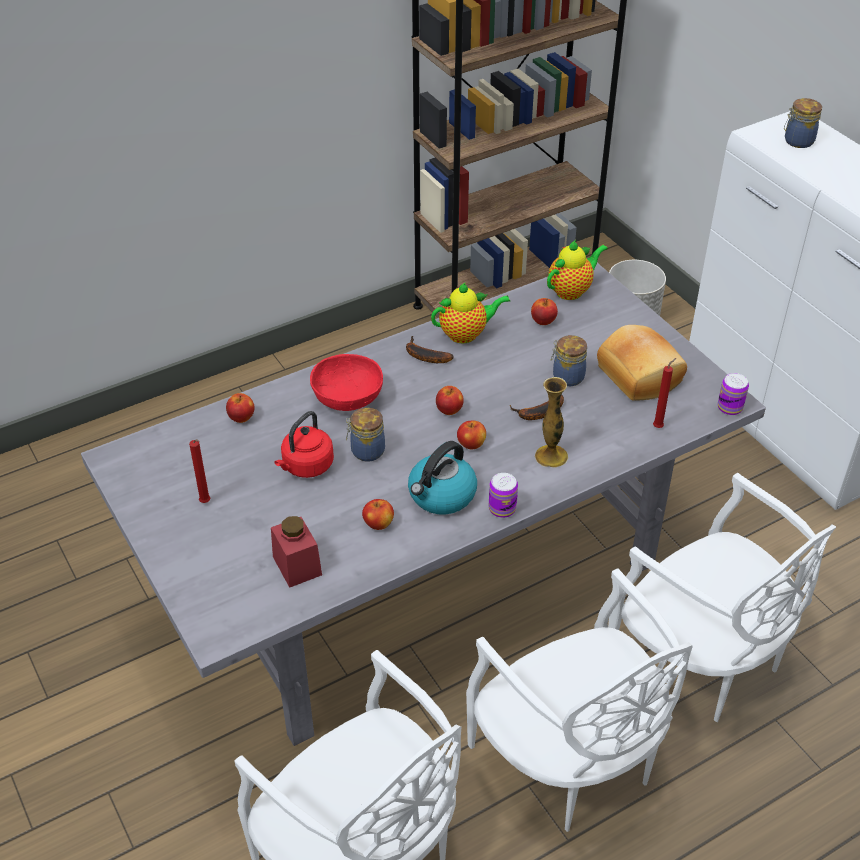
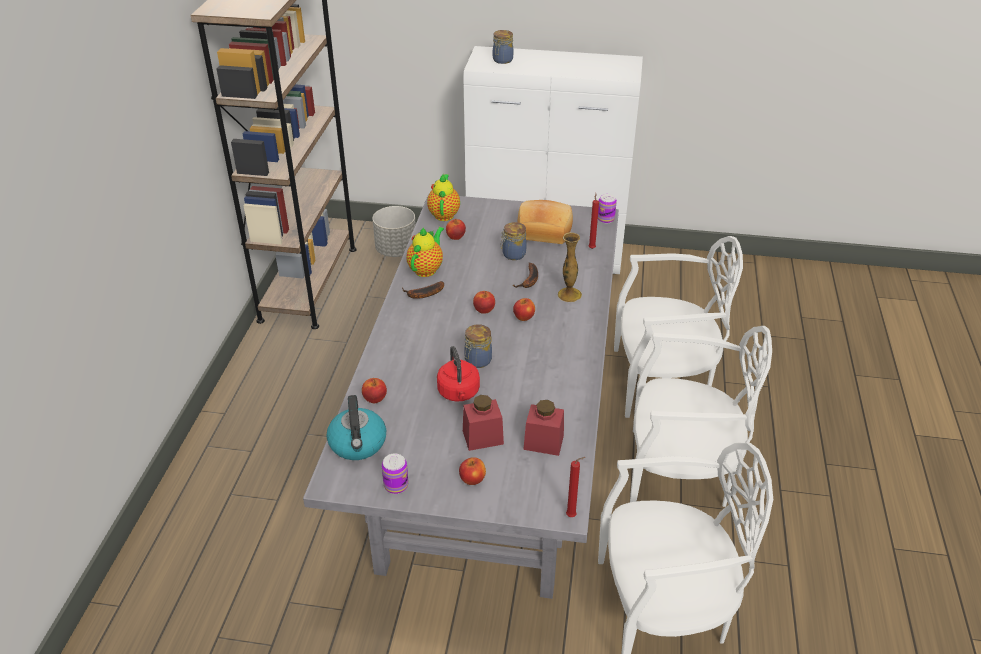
camera: 50 degrees left, 5 degrees down
(206, 503) = (437, 456): red candle -> red candle (572, 516)
(261, 518) = (483, 437): none -> red jar
(348, 398) = (419, 344): red bowl -> none
(378, 524) = (546, 388): apple -> apple (472, 480)
(441, 495) = (552, 351): kettle -> kettle (358, 444)
(502, 509) = (590, 334): can -> can (396, 485)

